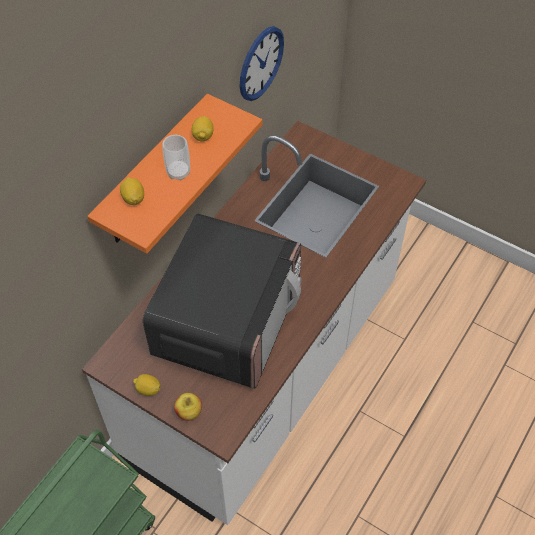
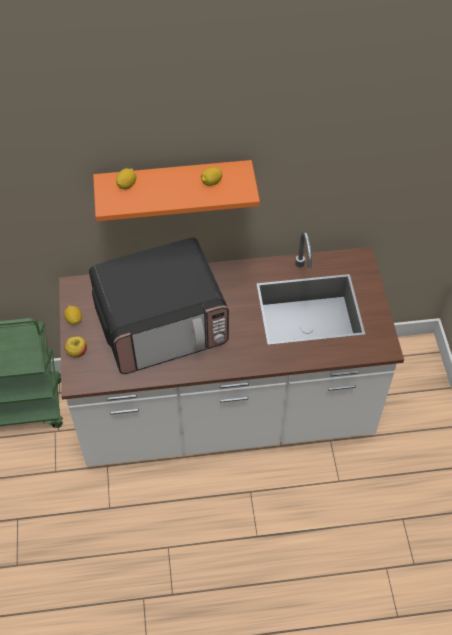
camera: 50 degrees right, 0 degrees up
(178, 172) = (169, 191): cup -> none
(260, 63) = (330, 173): wall clock -> none

